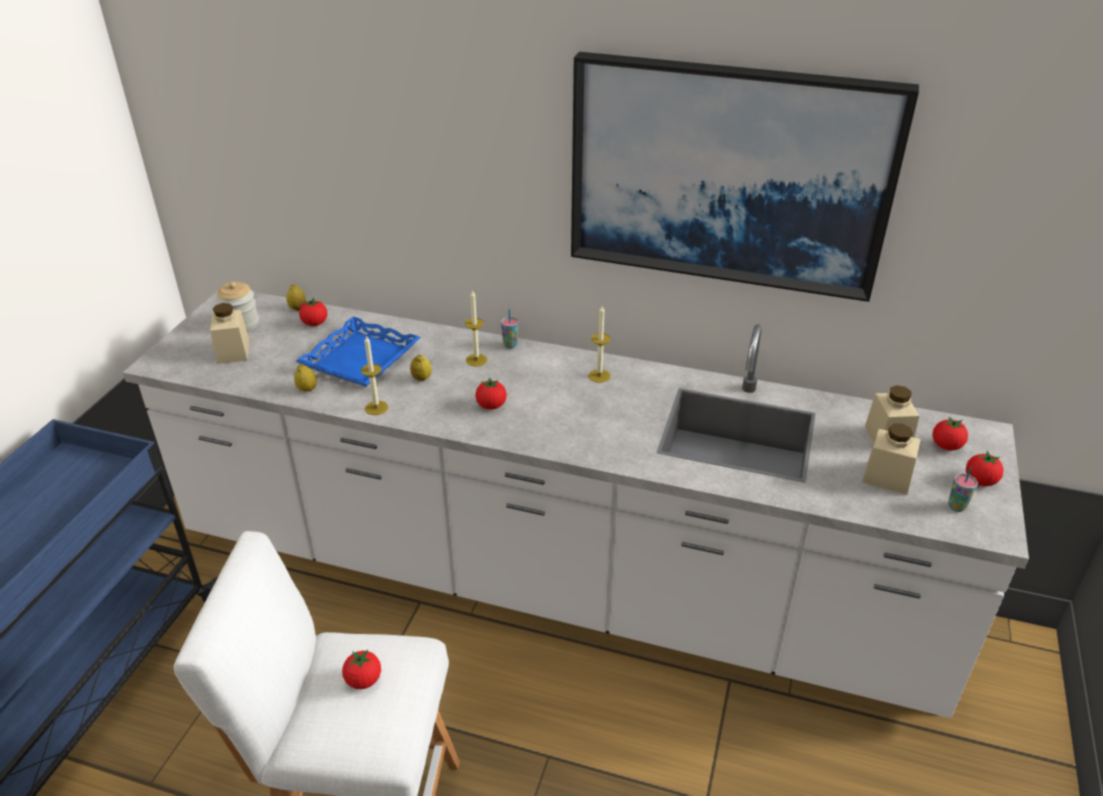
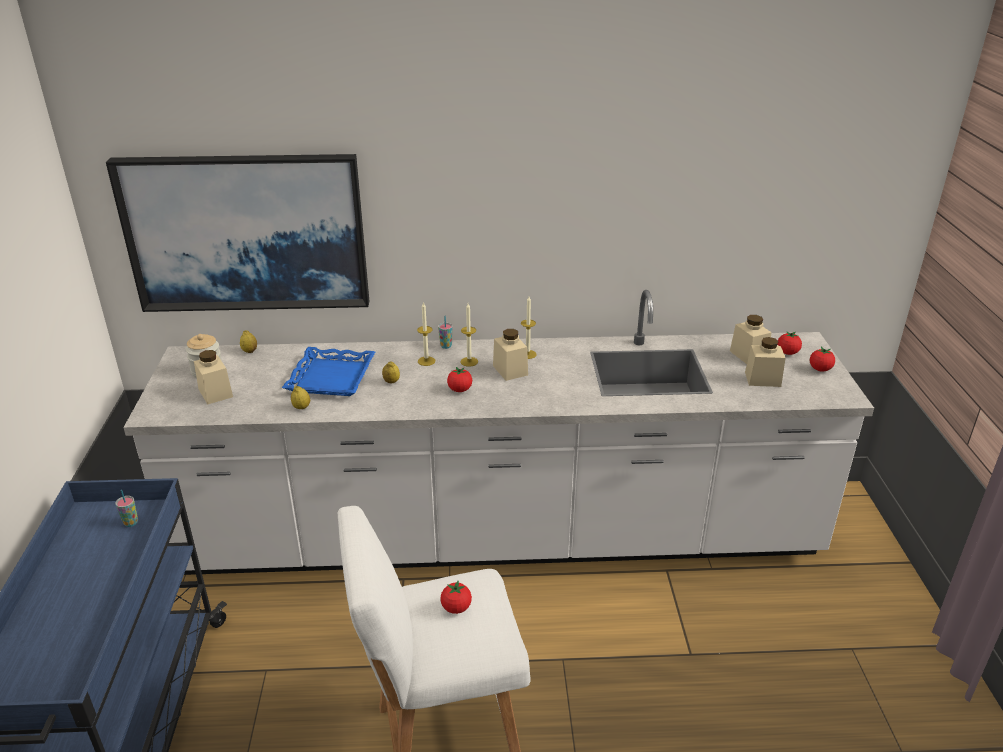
camera: 20 degrees left, 5 degrees down
(315, 323) = (273, 359): tomato -> none
(376, 408) = (369, 409): candle -> candle (469, 361)
(565, 393) = (510, 370): none -> beige jar
(728, 175) = (609, 182): picture -> picture (246, 233)
(956, 507) = (815, 387): cup -> cup (131, 523)

